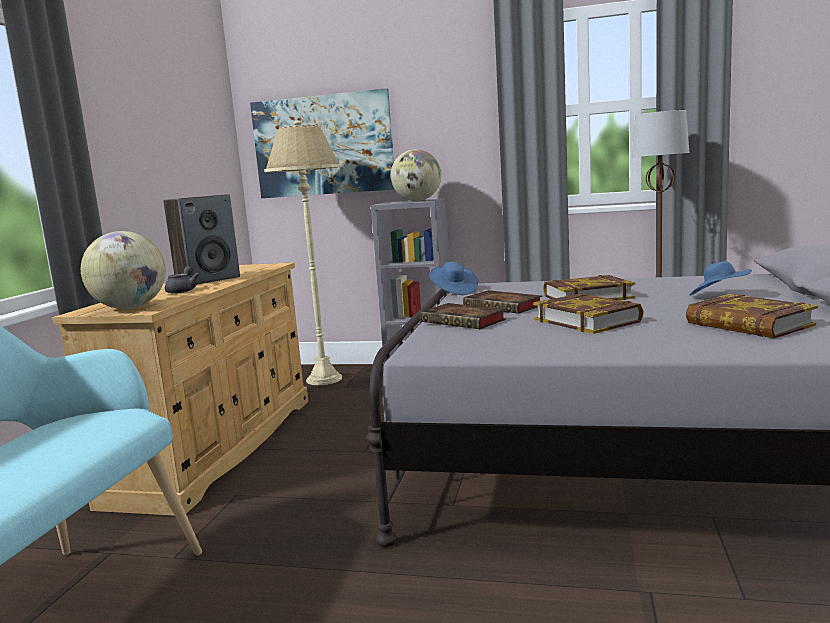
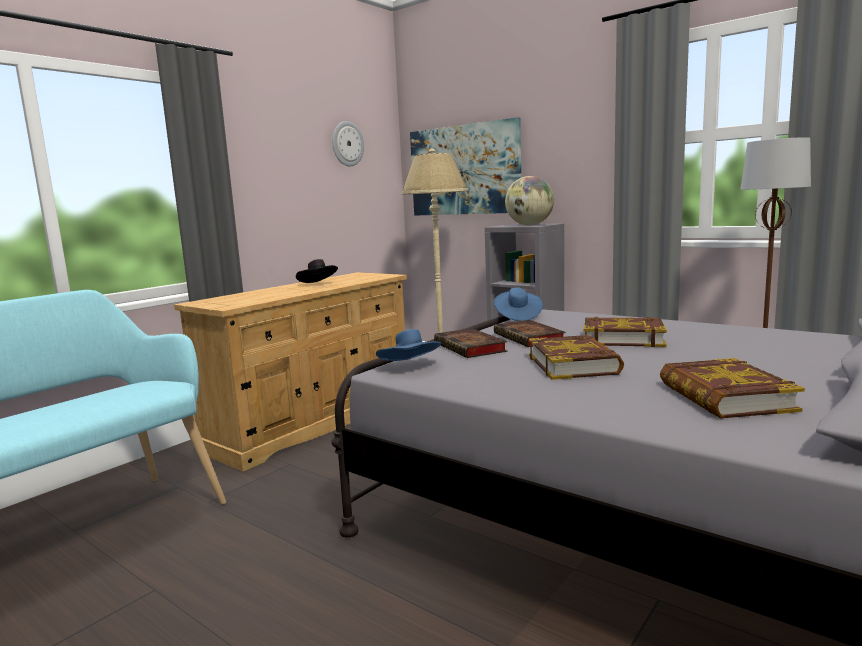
camera: 25 degrees right, 0 degrees up
(130, 308) = (224, 303): globe -> none
(183, 290) = (283, 292): grey teapot -> none
(189, 114) = (347, 144): none -> wall clock
(208, 279) = (318, 284): speaker -> black hat
(719, 297) = (759, 358): blue hat -> blue hat (411, 367)

